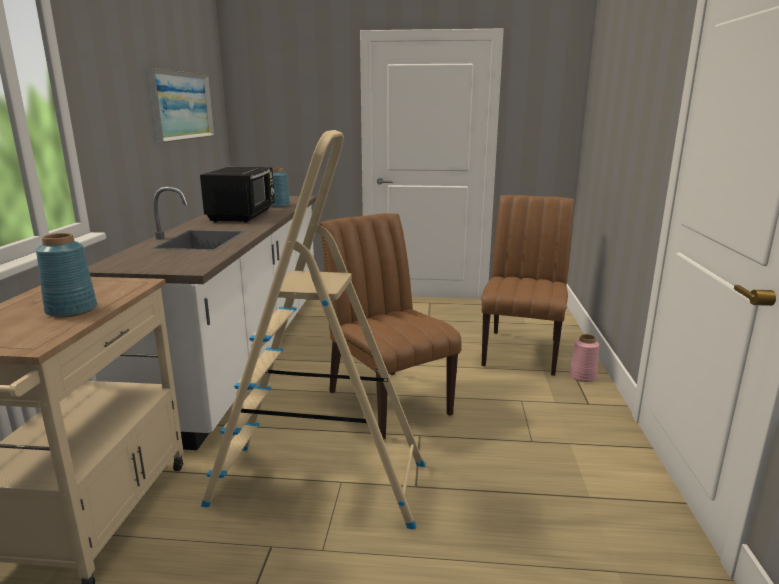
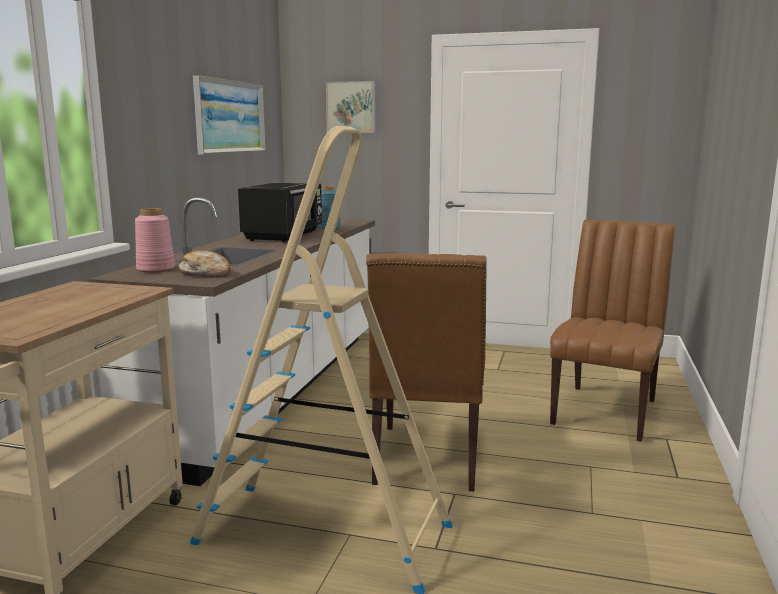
camera: 10 degrees right, 5 degrees down
(71, 310) = (67, 309): blue vase -> none
(188, 261) = (206, 273): none -> bread
(289, 95) = (351, 107): none -> picture
(389, 403) = (427, 456): brown chair -> brown chair turned 150 degrees counterclockwise
(583, 377) = (678, 446): pink vase -> pink vase (155, 269)

